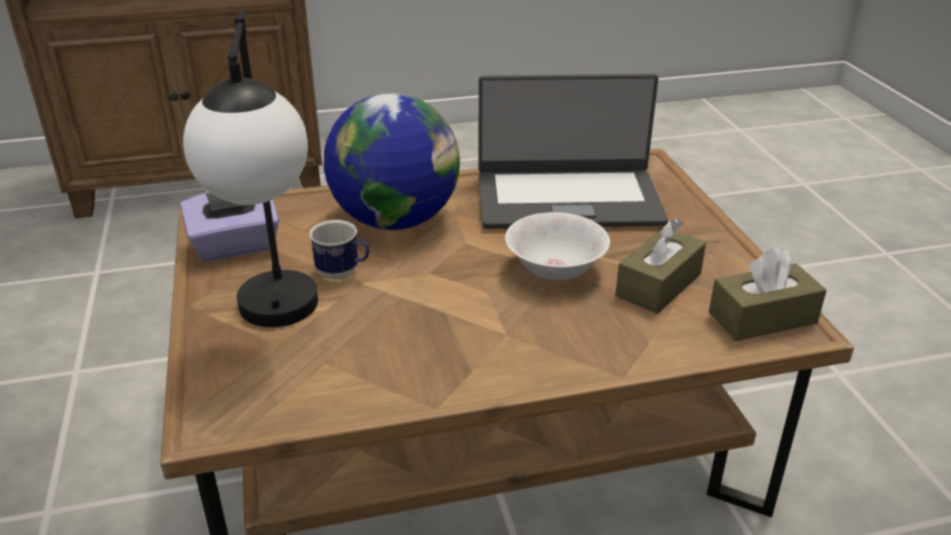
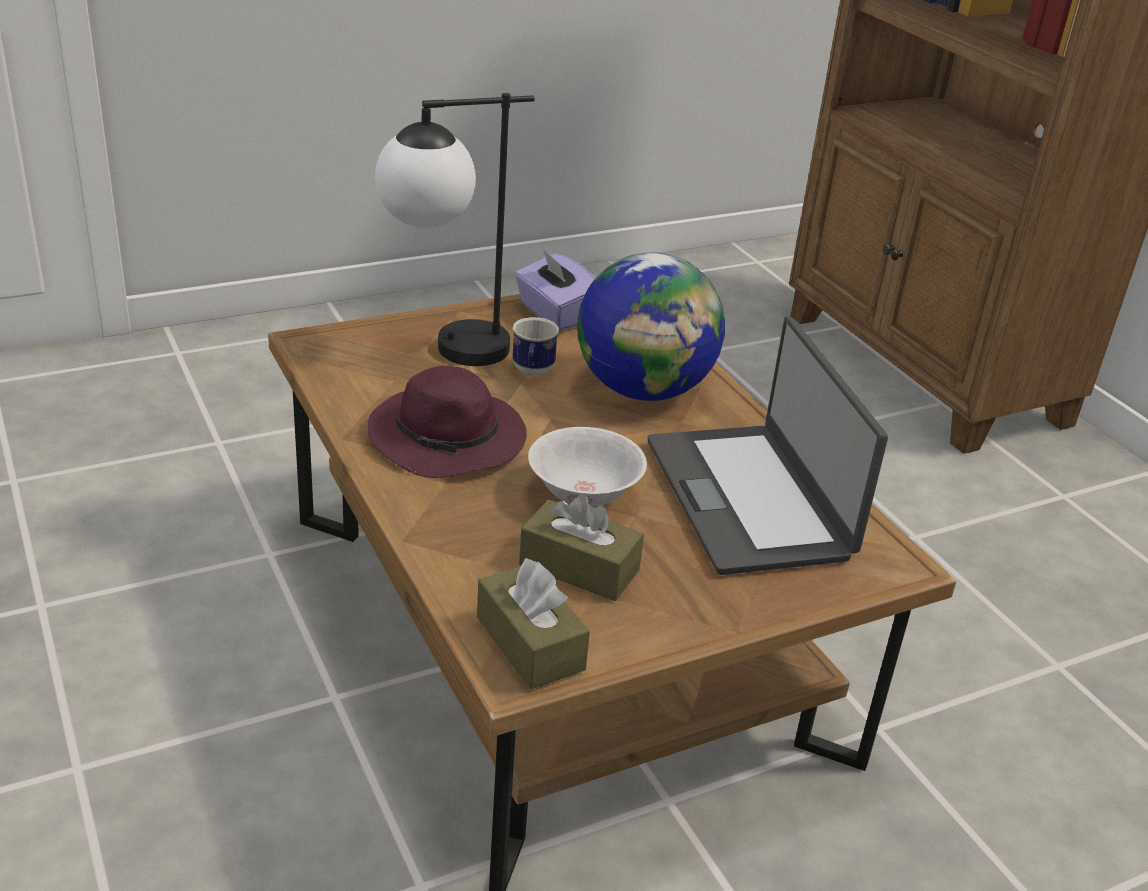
camera: 75 degrees right, 0 degrees up
(456, 334) = (449, 440): none -> purple hat

